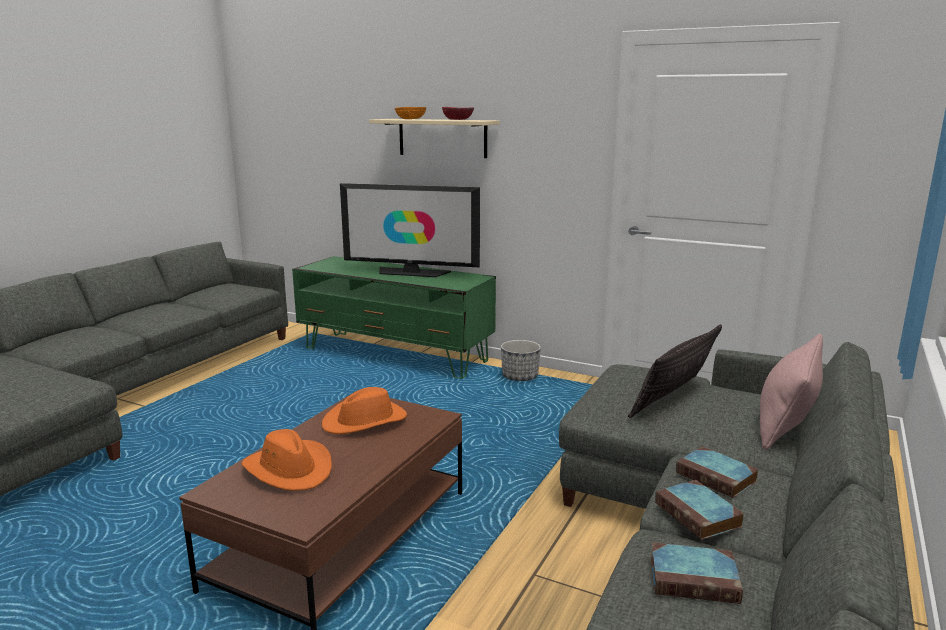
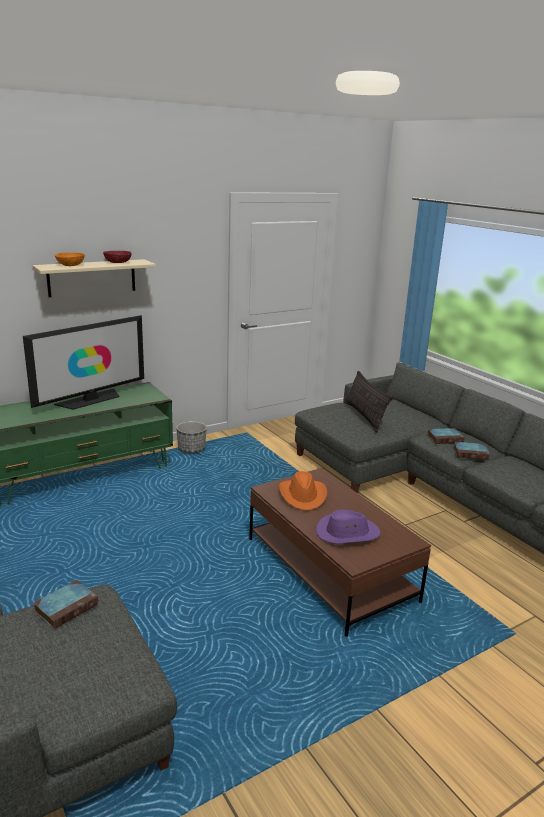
camera: 60 degrees left, 5 degrees up
(289, 469) = (347, 533): orange hat -> purple hat
(695, 579) = (514, 470): book -> book (67, 607)
(786, 422) = (407, 407): pink pillow -> none

